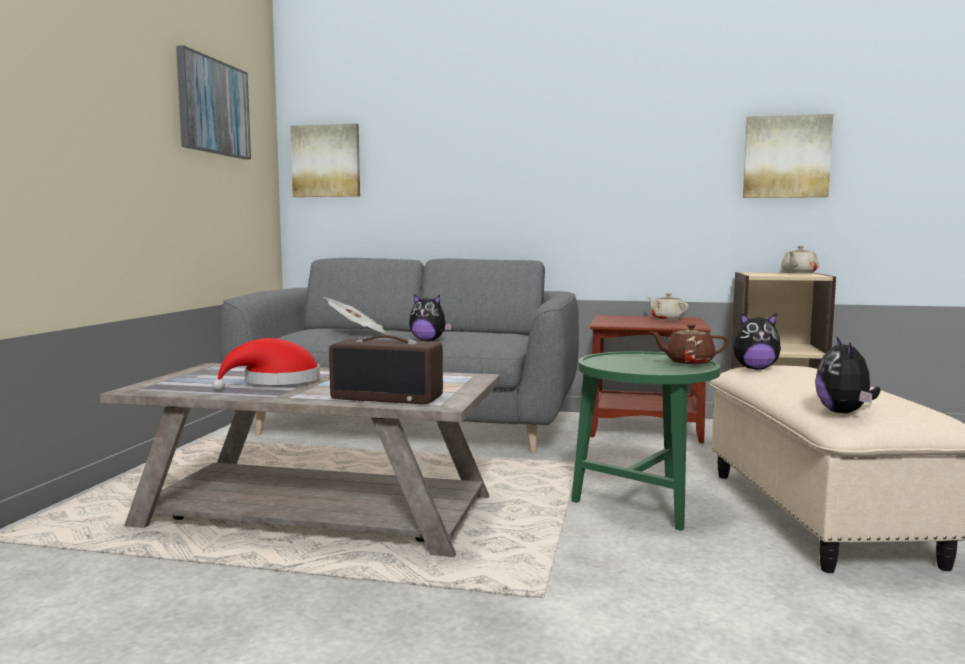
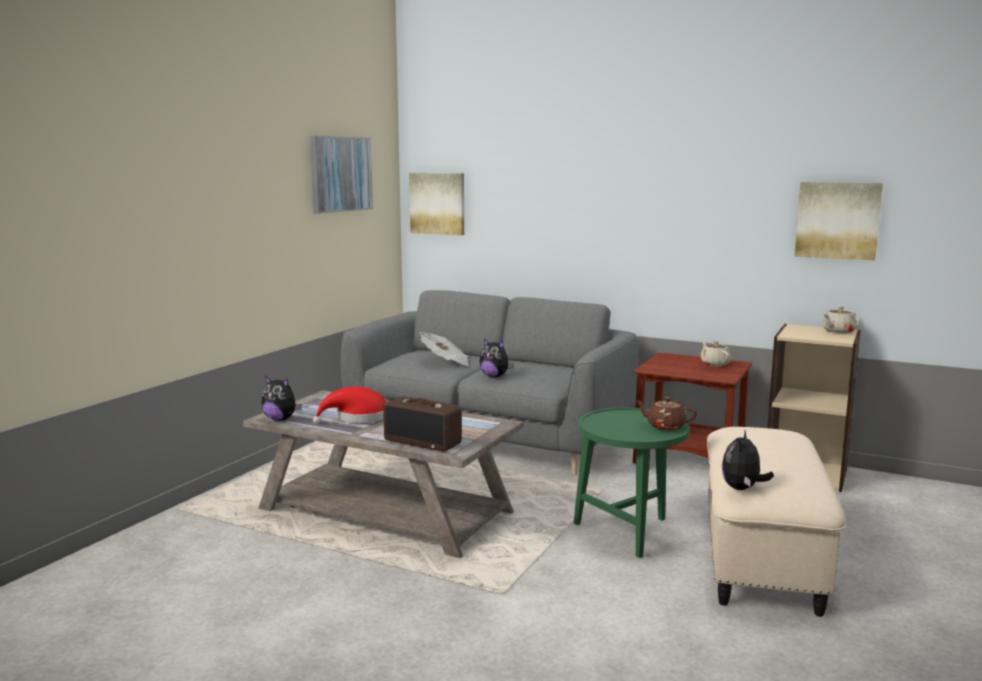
camera: 15 degrees right, 5 degrees up
(755, 369) = (735, 432): plush toy -> plush toy (281, 419)

